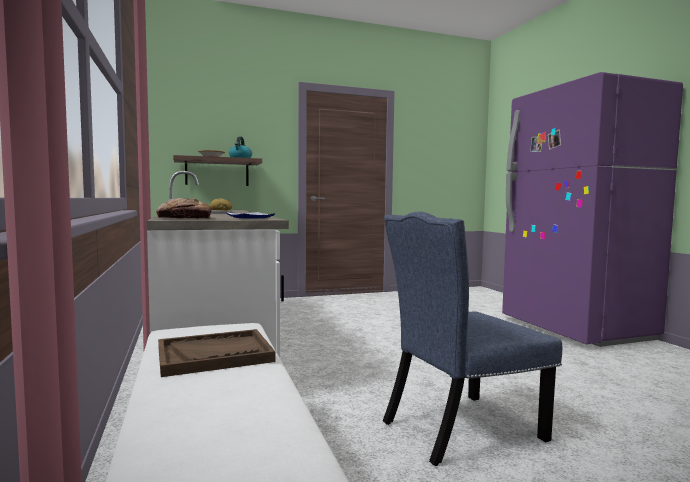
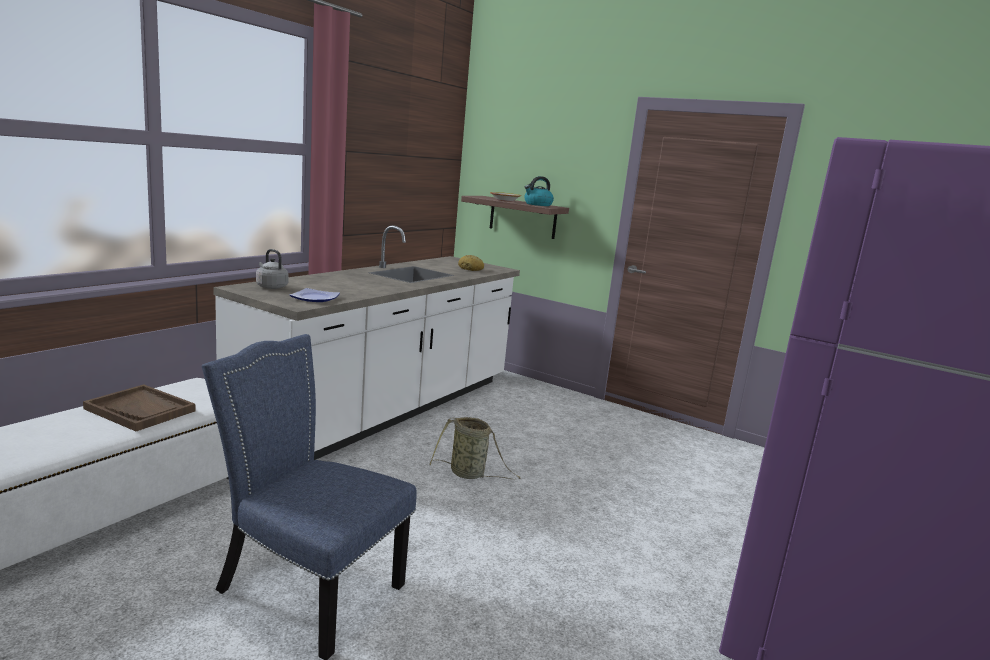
camera: 50 degrees right, 10 degrees up
(184, 218) = (271, 287): bread -> grey kettle
(352, 346) = (470, 474): none -> basket

